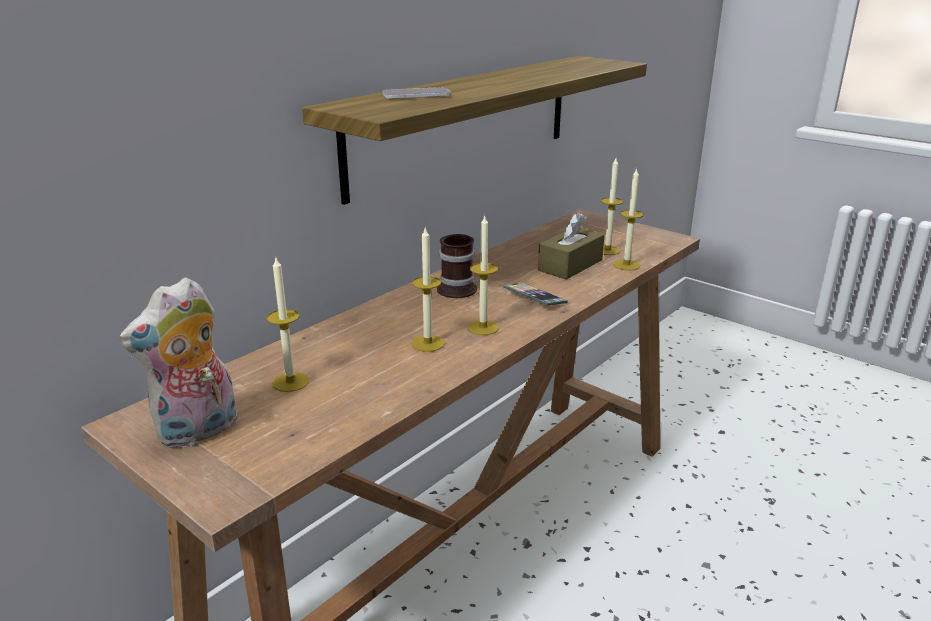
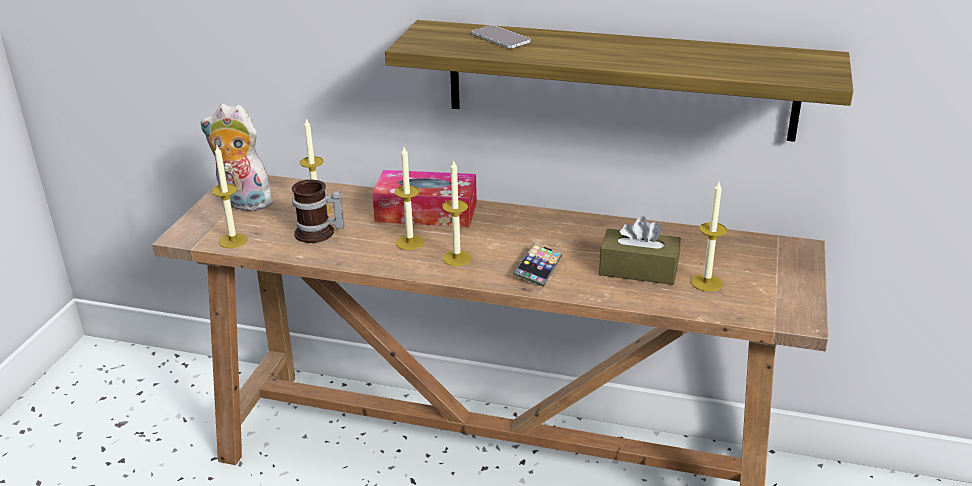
camera: 65 degrees right, 5 degrees up
(374, 323) = (426, 212): none -> tissue box
(460, 288) = (525, 228): mug -> mug (318, 234)
(626, 265) = (676, 302): candle -> candle (233, 240)

